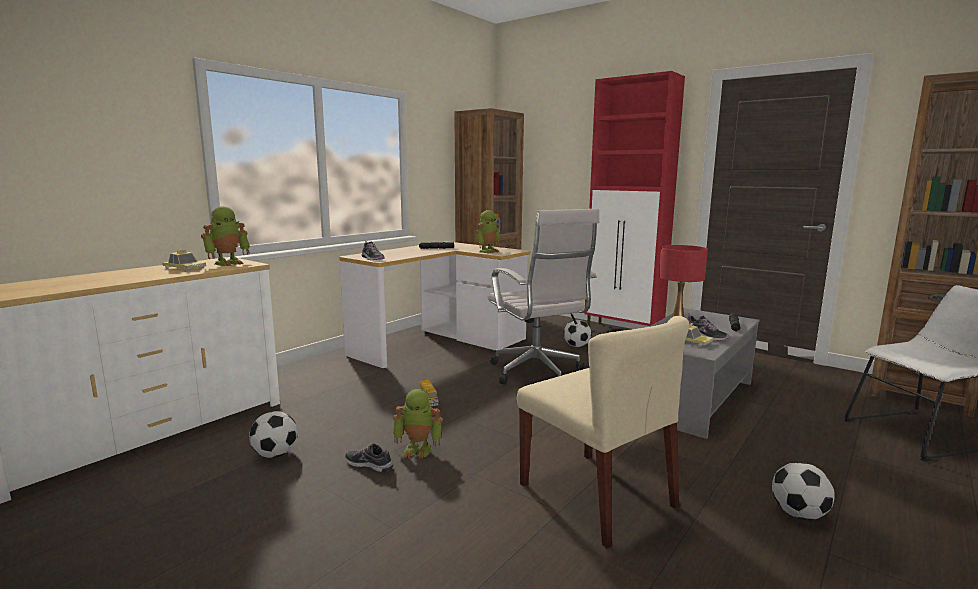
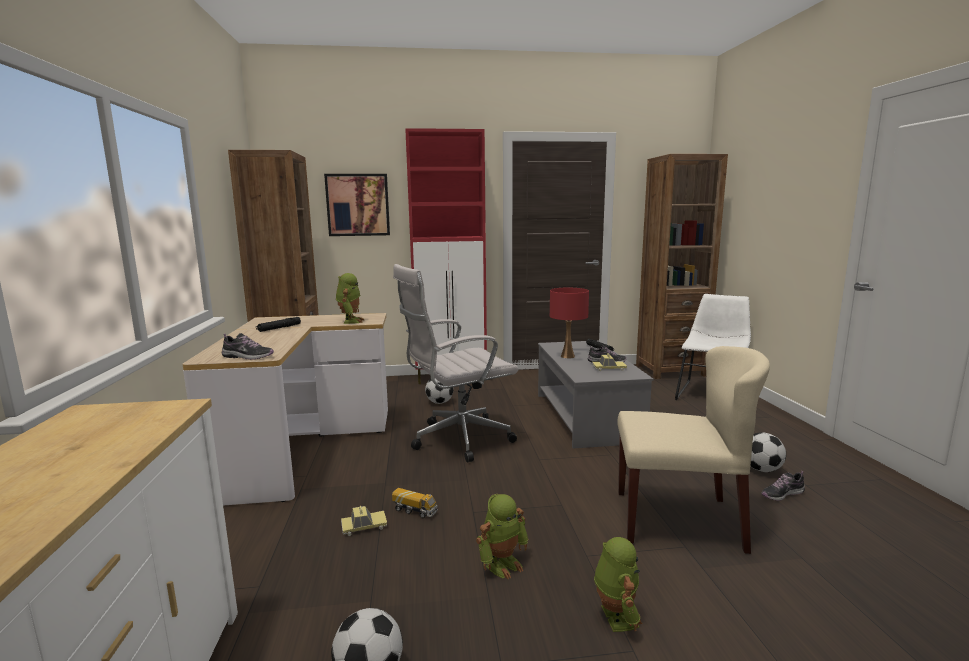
camera: 45 degrees left, 0 degrees up
(184, 268) = (75, 449): toy car -> toy car (364, 526)
(228, 263) = (127, 416): toy robot -> toy robot (615, 617)
(369, 465) = (493, 610): shoe -> shoe (782, 494)
(538, 373) = (457, 440): white office chair -> white office chair turned 135 degrees clockwise
(565, 154) = (358, 205): none -> picture

